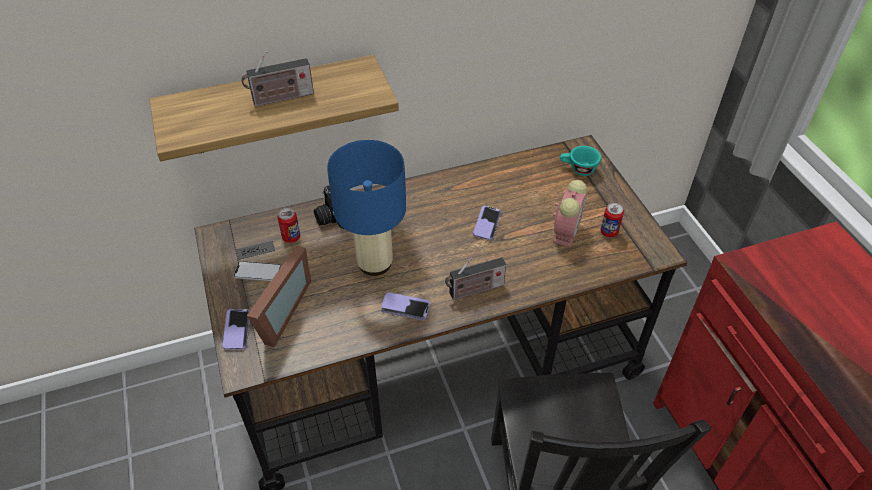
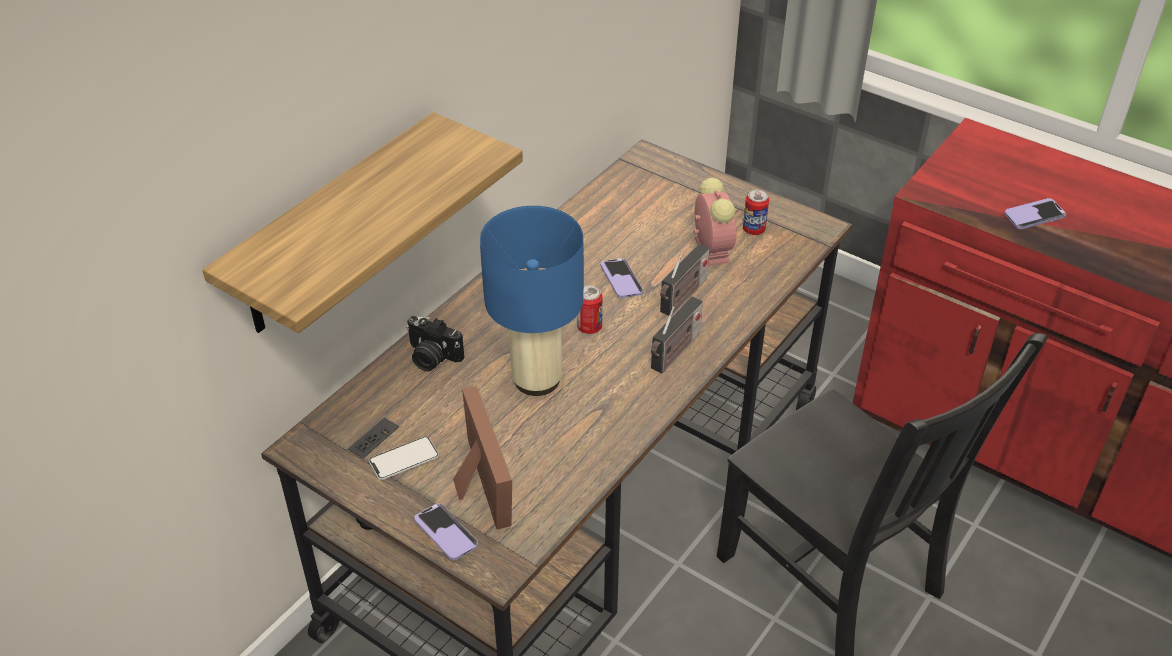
camera: 35 degrees left, 5 degrees down
(280, 98) = (378, 200): radio -> radio (682, 298)
(291, 237) = (406, 401): can -> can (589, 327)
(405, 307) = (618, 407): phone -> phone (1034, 215)
(578, 169) = (662, 180): turquoise cup -> none

